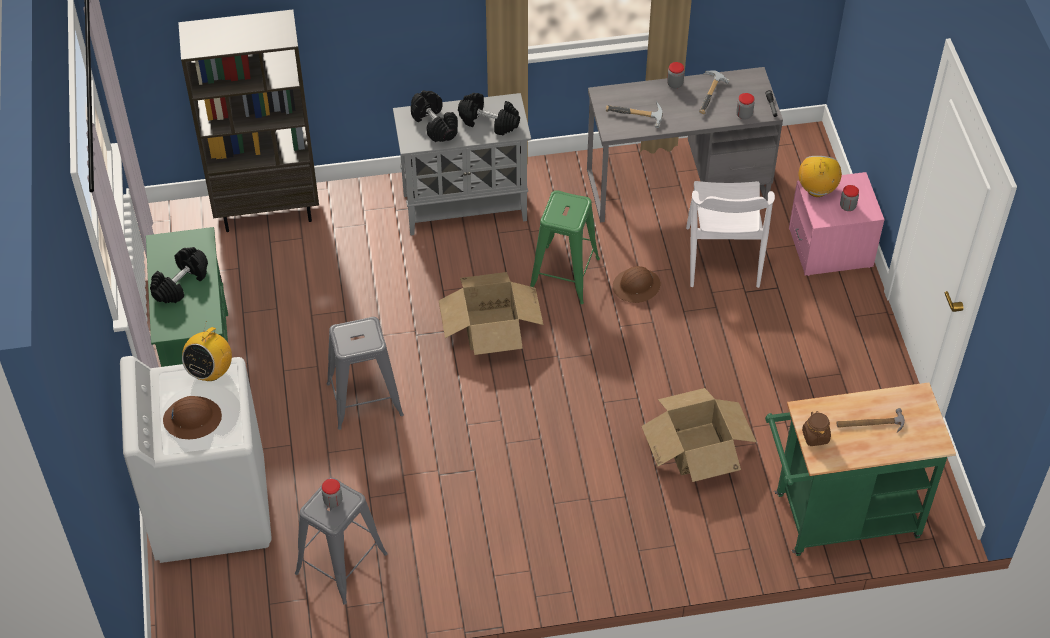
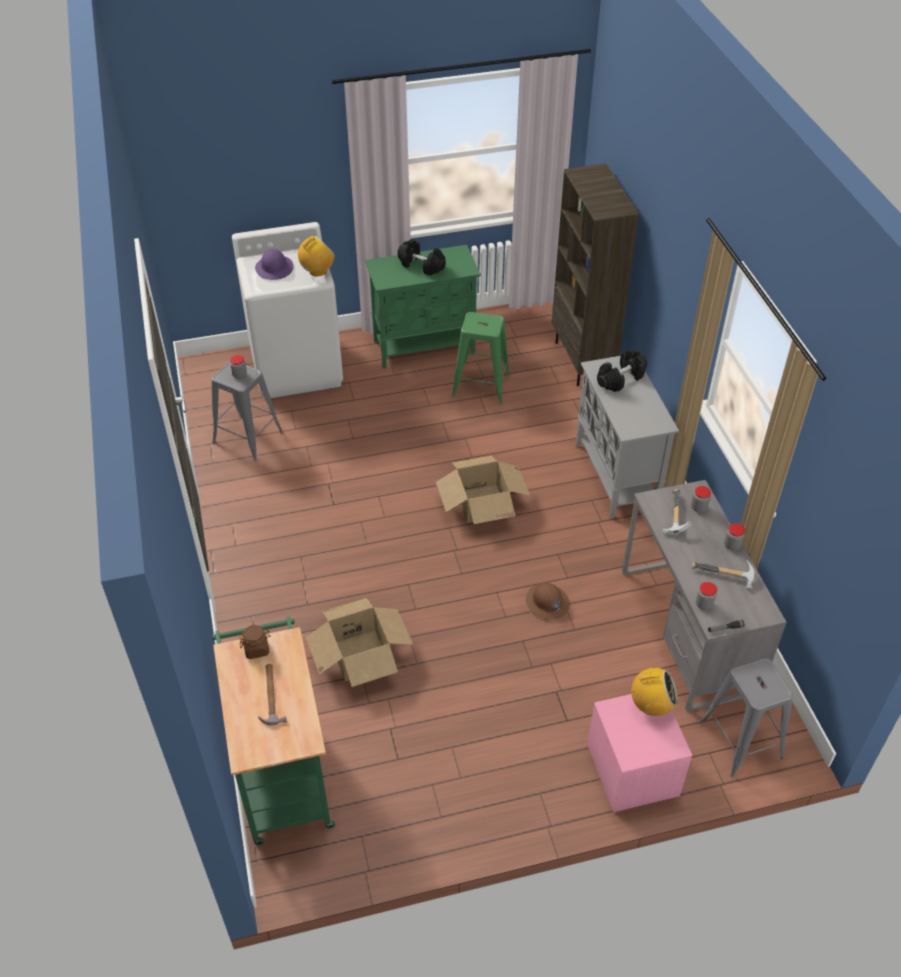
camera: 85 degrees right, 5 degrees down
(192, 419) = (274, 268): brown hard hat -> purple hard hat
(210, 371) = (317, 271): radio -> radio turned 120 degrees clockwise
(364, 399) = (399, 434): grey stool -> grey stool (740, 739)
(489, 122) = (634, 412): black dumbbell -> none
(564, 275) = (550, 548): green stool -> green stool (480, 385)
(722, 257) = (598, 671): white chair -> none
(847, 206) = (633, 735): jar -> jar (699, 508)

